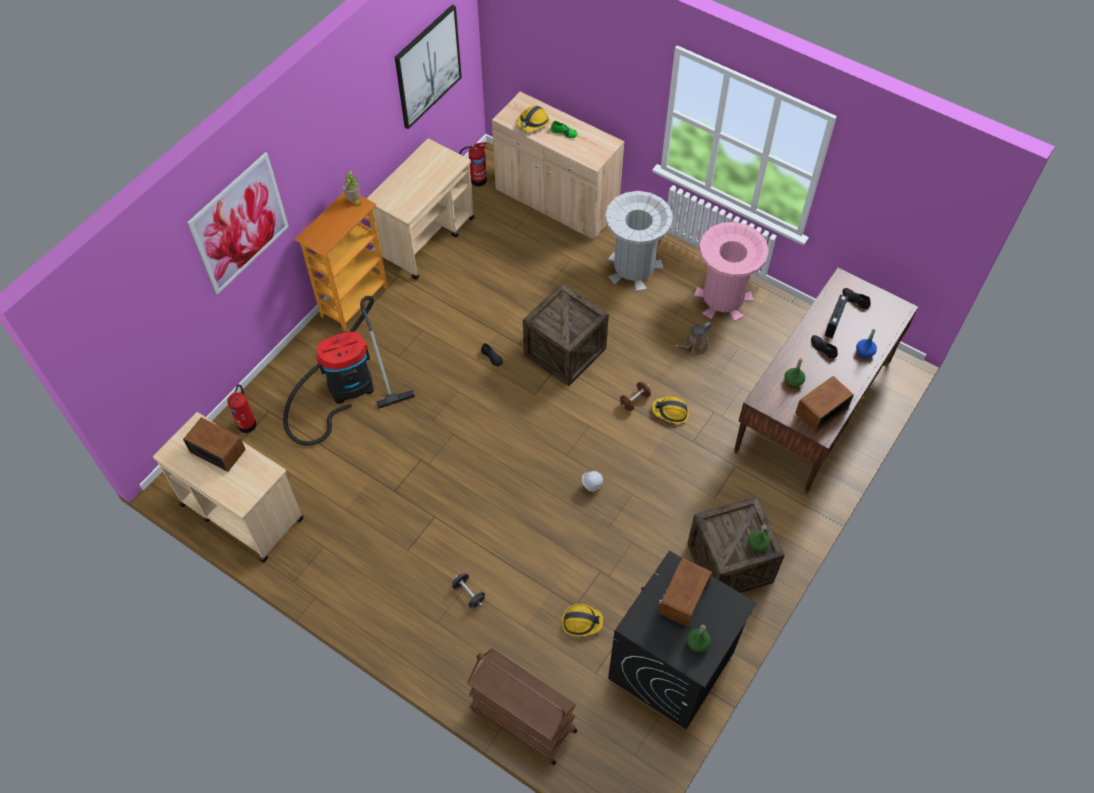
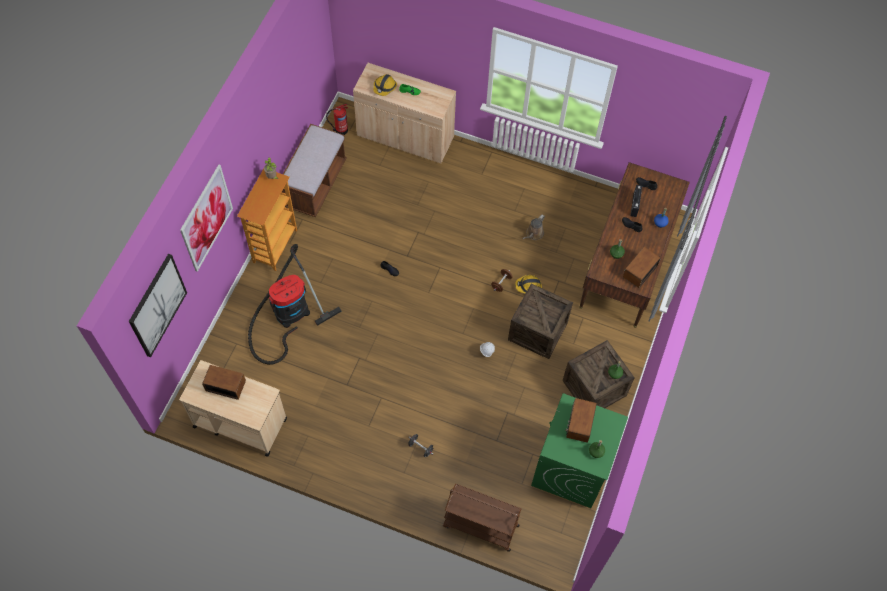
camera: 15 degrees left, 5 degrees up
(247, 423) = (223, 356): fire extinguisher -> none
(426, 237) = (315, 184): beige cart -> brown bench
(428, 67) = (303, 63): picture -> picture (157, 305)
(564, 351) = (442, 255): crate -> crate (537, 331)
(581, 622) = (503, 451): hard hat -> none
(633, 268) = (476, 180): grey trash can -> none
(671, 666) = (571, 468): black washing machine -> green washing machine
(723, 299) = (546, 193): pink trash can -> none

